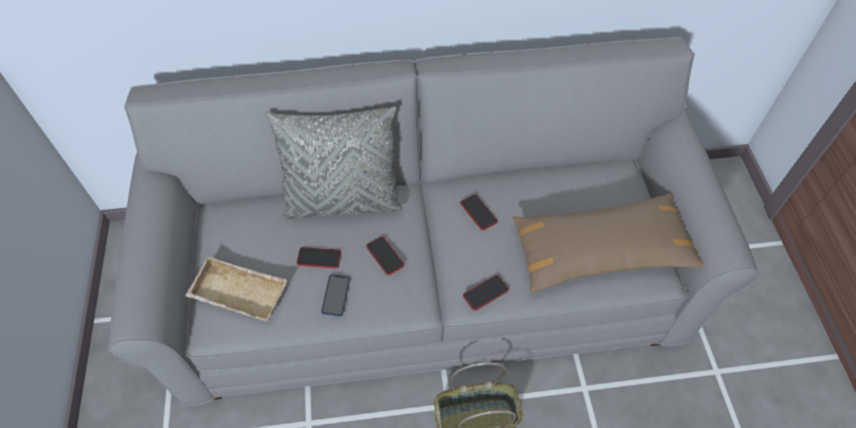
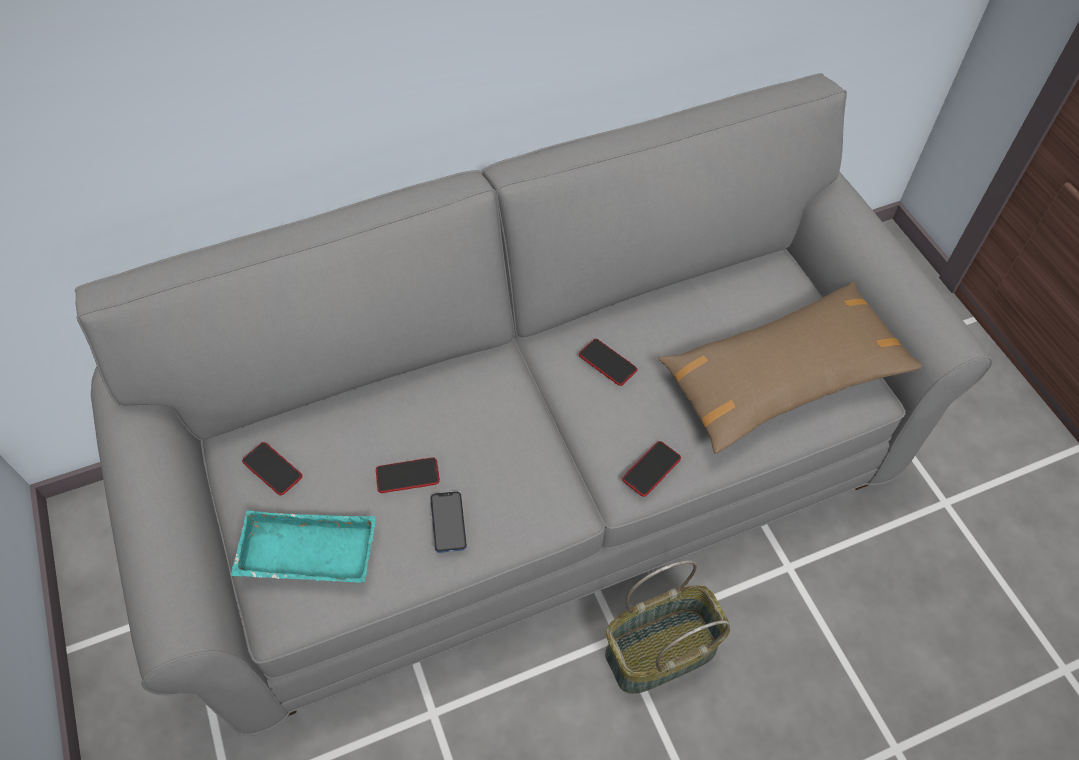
camera: 15 degrees left, 0 degrees up
(237, 295) = (305, 556): beige tray -> turquoise tray
(343, 202) = (416, 390): grey pillow -> none
(385, 256) = (499, 451): phone -> phone (272, 469)

